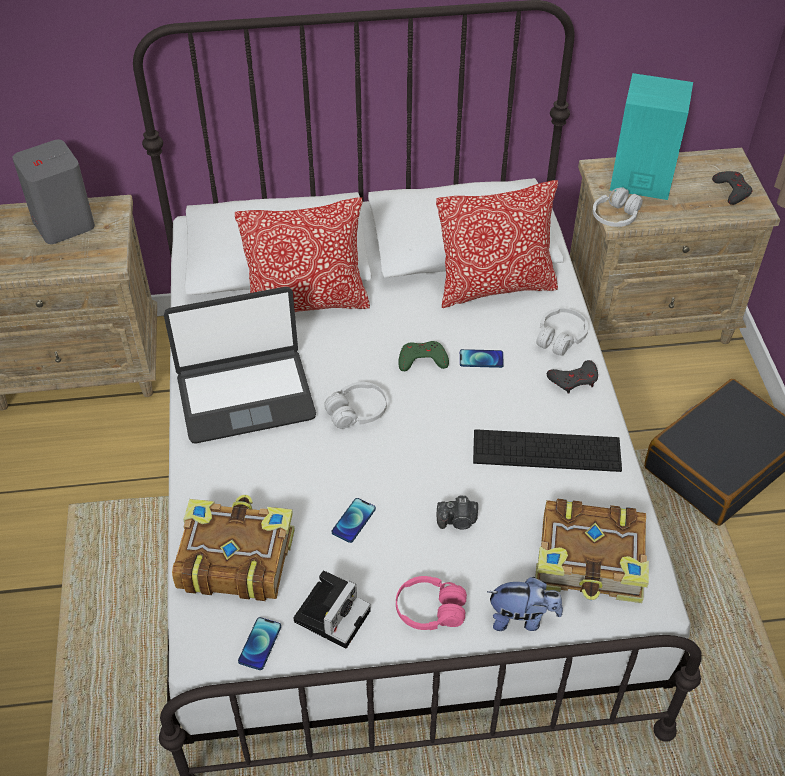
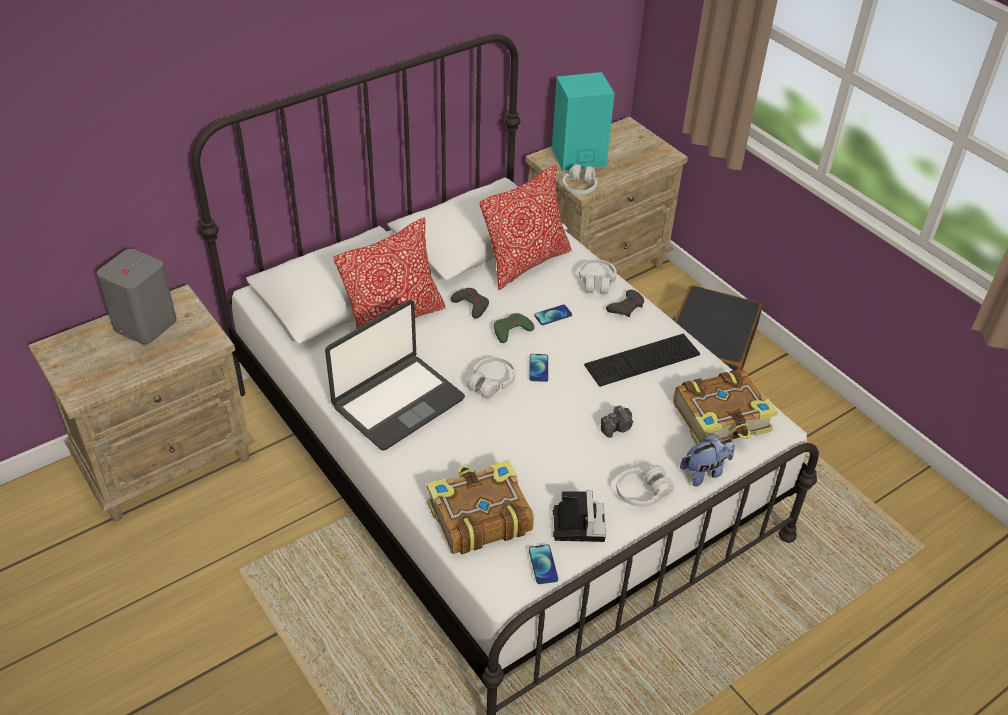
camera: 30 degrees left, 5 degrees down
(353, 520) = (545, 456): phone -> phone (538, 368)
(430, 610) = (642, 493): pink headphones -> white headphones
(732, 190) = (644, 147): grey game controller -> grey game controller (471, 305)

